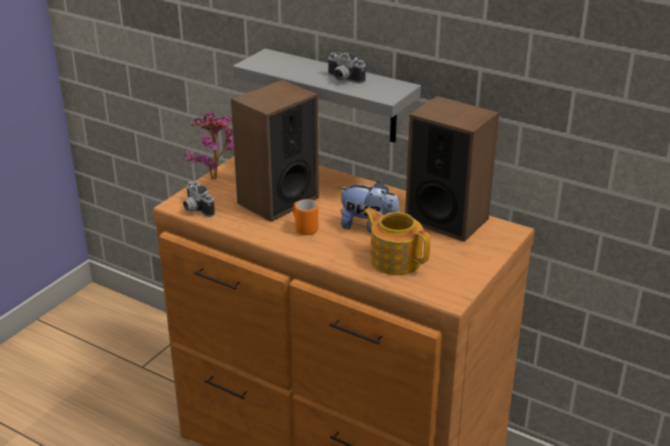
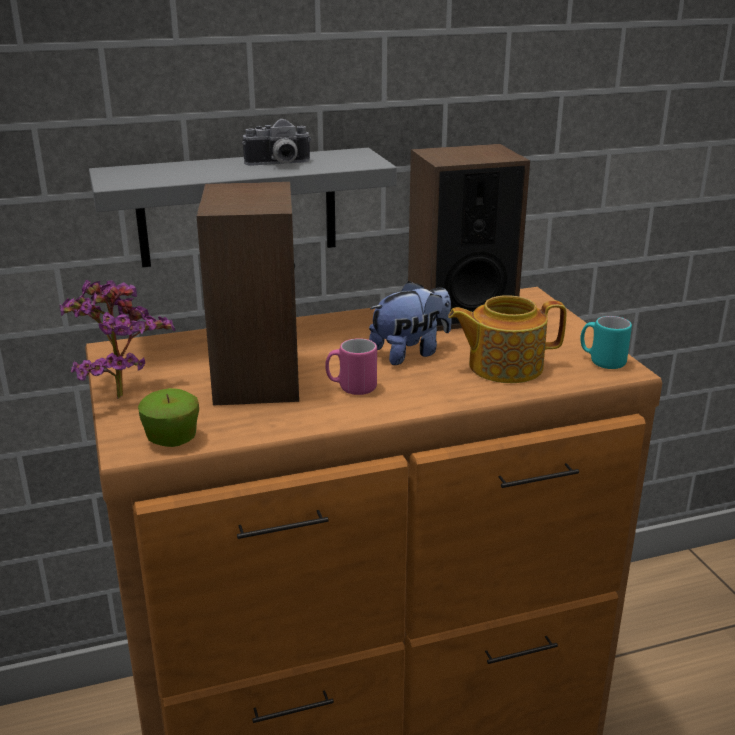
camera: 50 degrees left, 5 degrees down
(195, 210) = (172, 440): camera -> apple
(304, 228) = (351, 388): orange mug -> pink mug
(451, 288) = (601, 361): none -> turquoise mug

